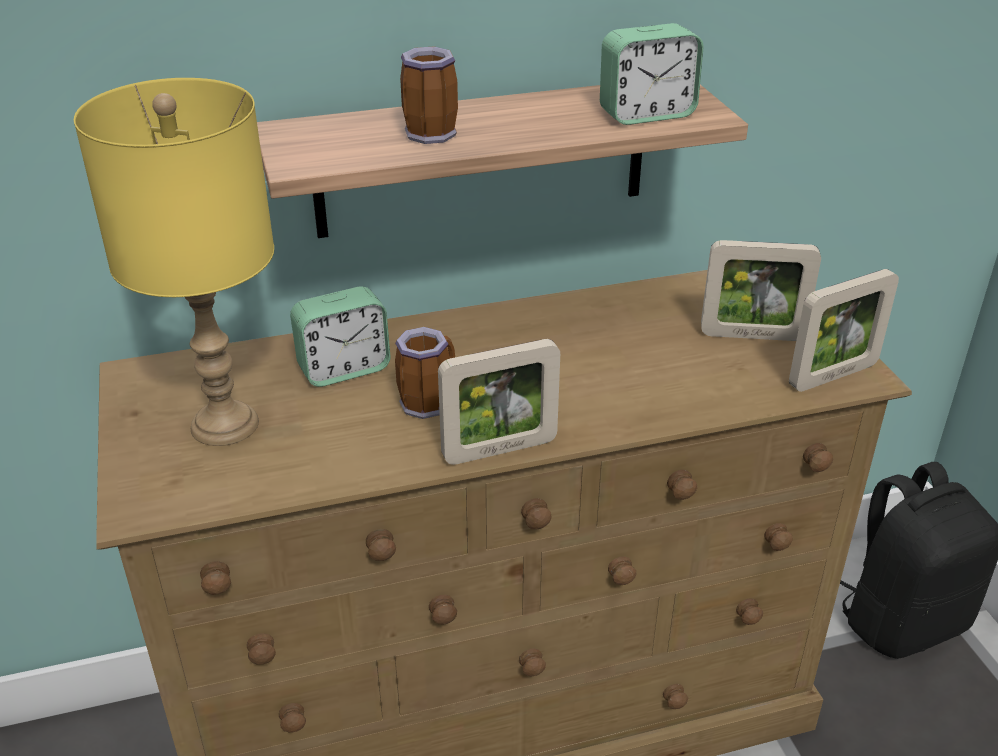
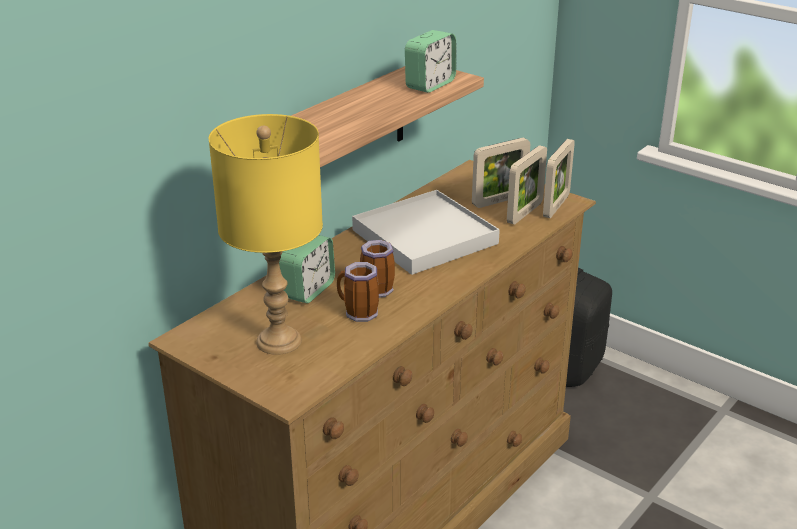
camera: 35 degrees left, 5 degrees down
(426, 133) = (333, 123): mug -> mug (358, 313)
(499, 449) = (443, 295): picture frame -> picture frame (525, 213)
(580, 351) = (424, 236): none -> white tray

